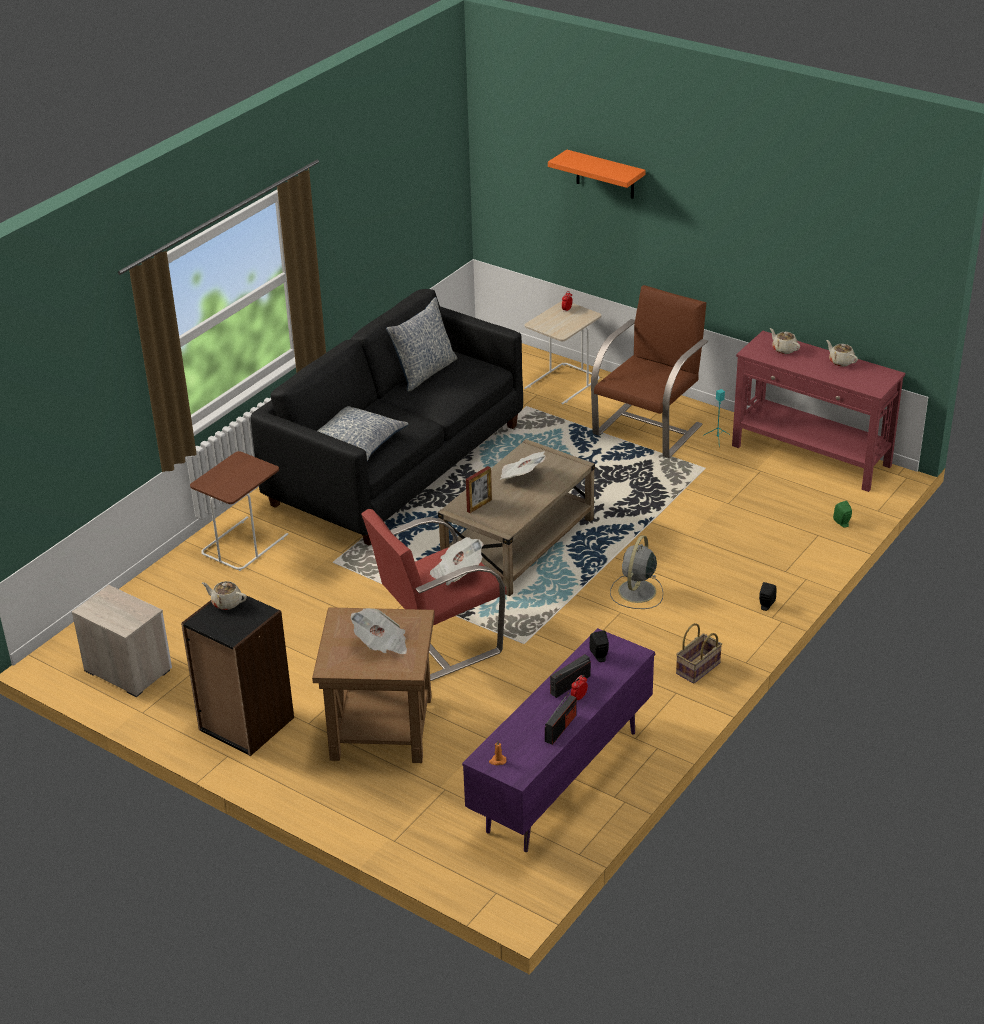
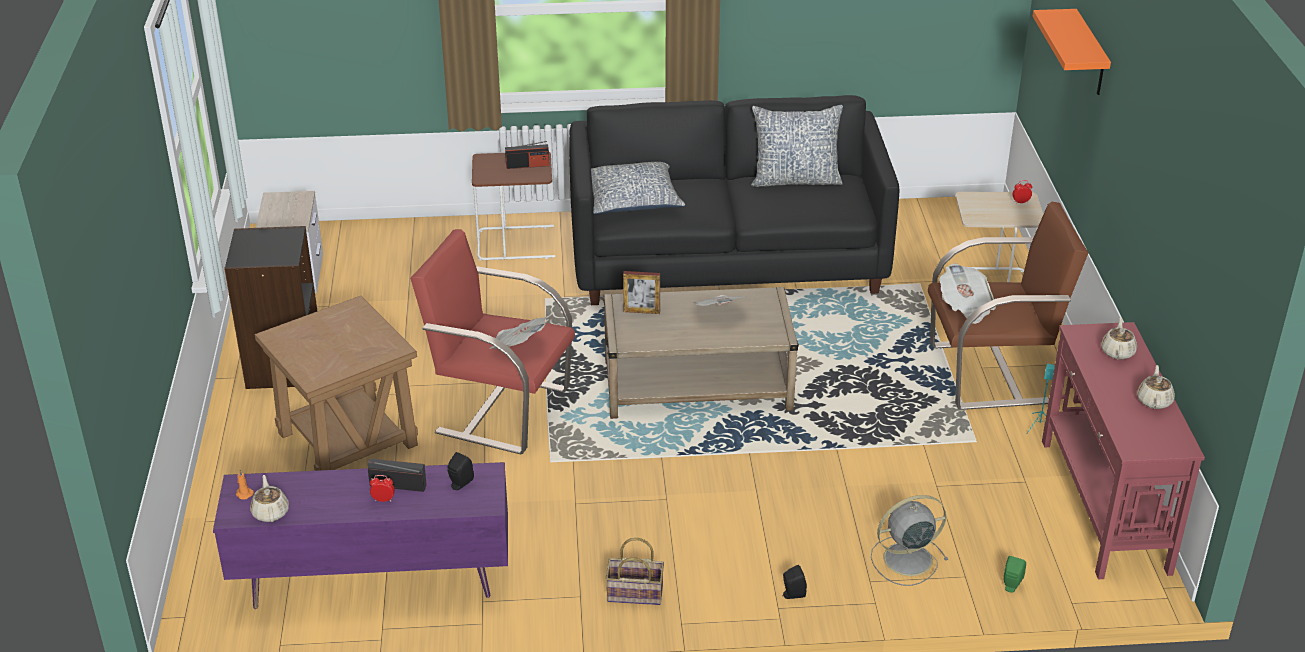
camera: 50 degrees right, 0 degrees up
(226, 603) = (281, 235): beige teapot -> beige teapot (270, 512)
(381, 644) = (335, 347): newspaper -> newspaper (965, 307)
(560, 728) = (326, 509): radio -> radio (527, 165)
(636, 592) = (710, 494): grey fan -> grey fan (905, 559)

